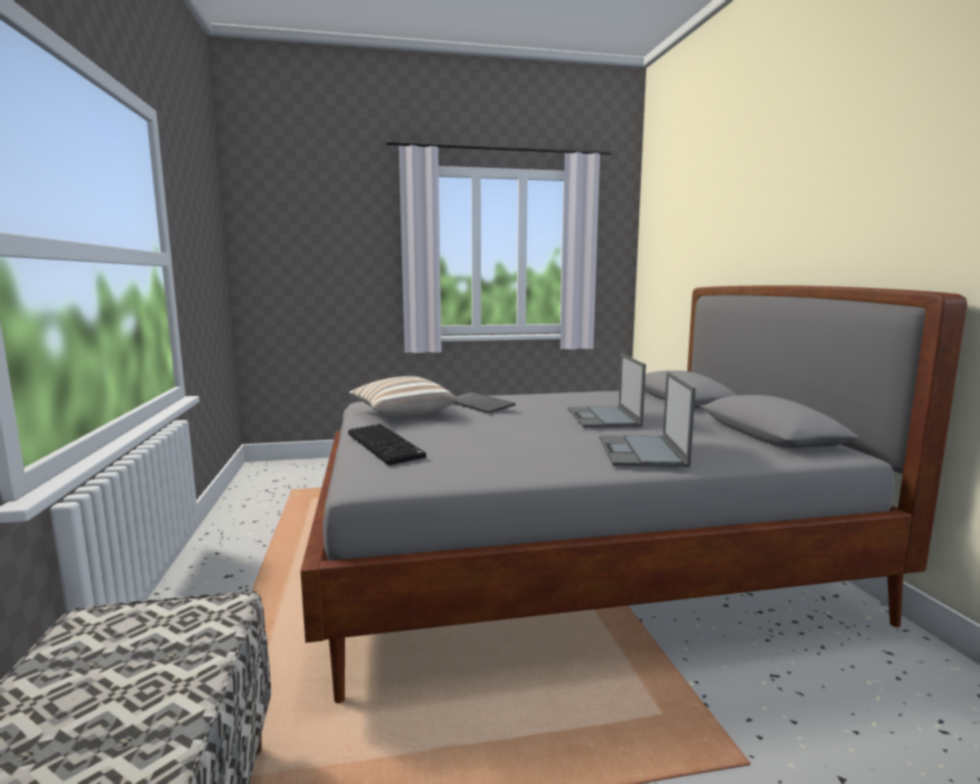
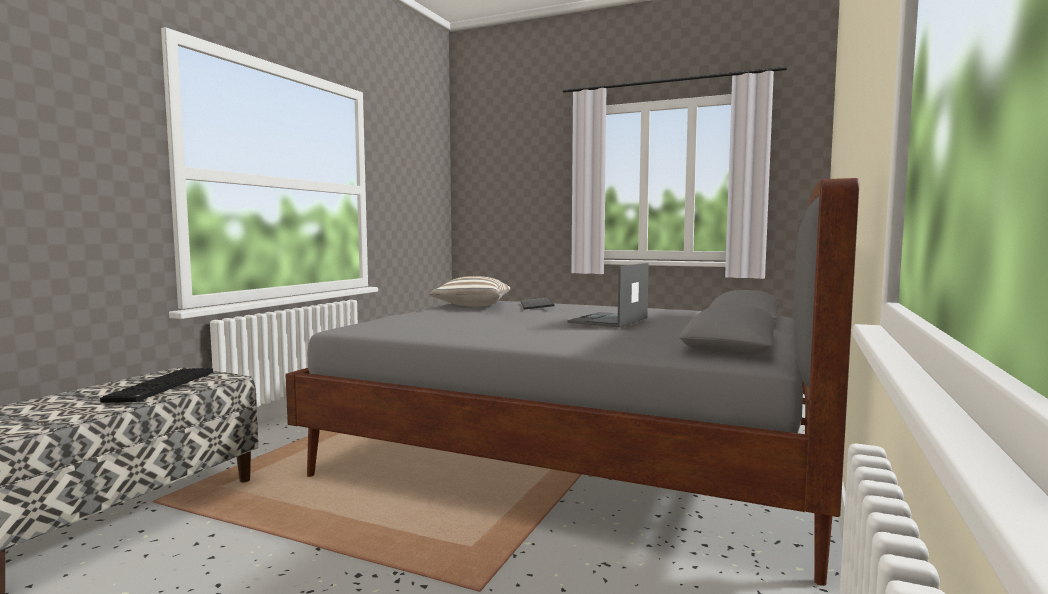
camera: 35 degrees right, 5 degrees down
(387, 445) = (406, 316): keyboard -> keyboard (163, 387)
(642, 452) = (557, 337): laptop -> none

